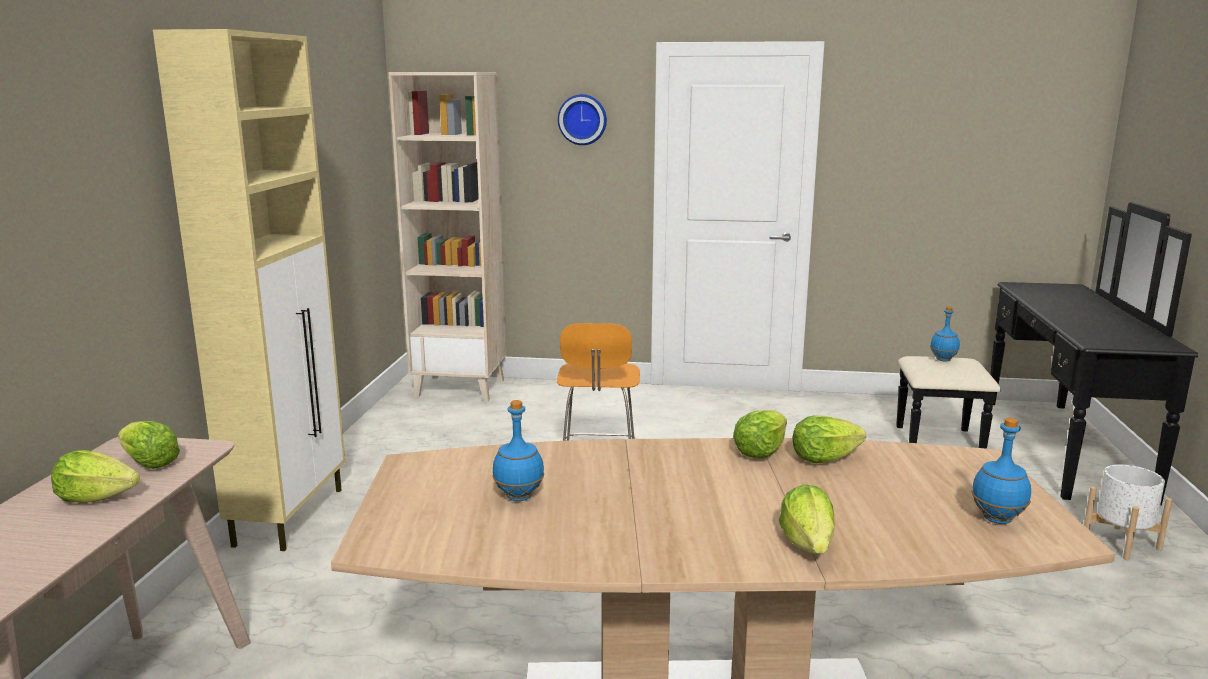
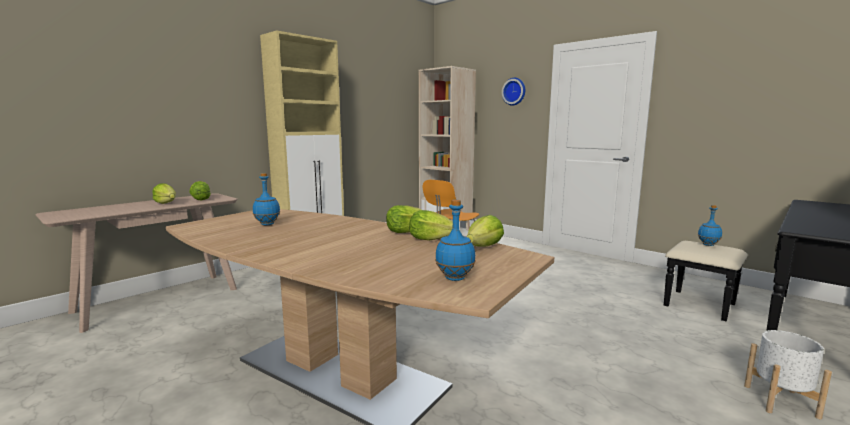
camera: 35 degrees right, 5 degrees down
(808, 545) = (324, 261): lettuce -> lettuce (484, 247)

